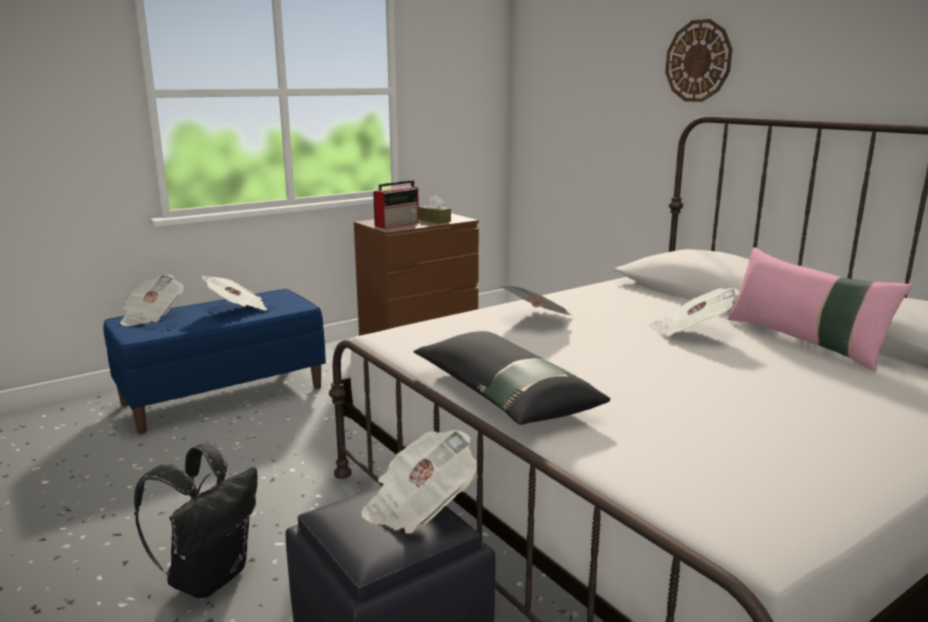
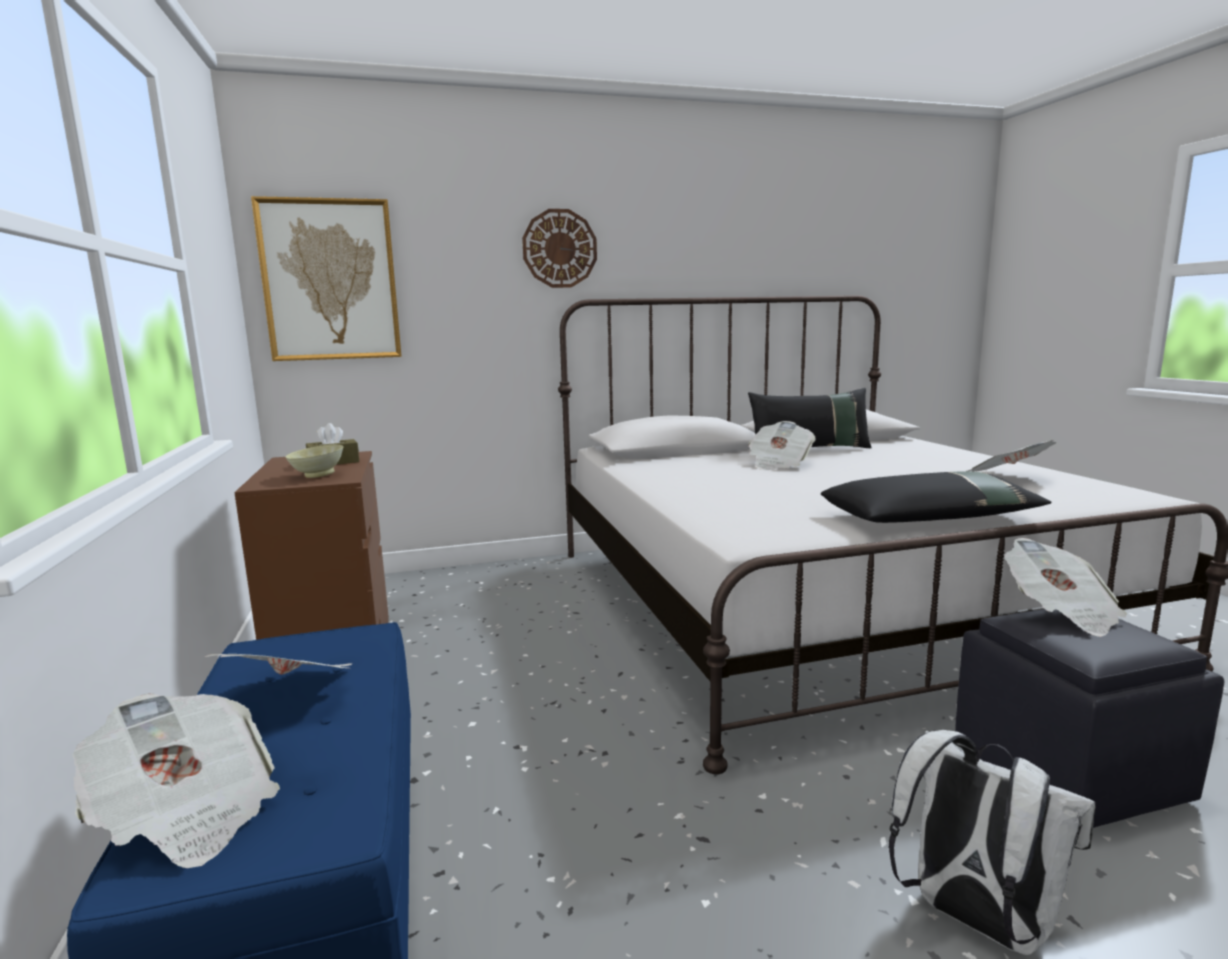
camera: 70 degrees left, 5 degrees down
(209, 576) = (973, 919): black backpack -> white backpack
(398, 224) = (317, 475): radio -> beige bowl
(538, 320) = (722, 491): newspaper -> newspaper (1007, 478)
(547, 90) = (330, 280): none -> picture
(804, 341) = (810, 449): pink pillow -> black pillow

